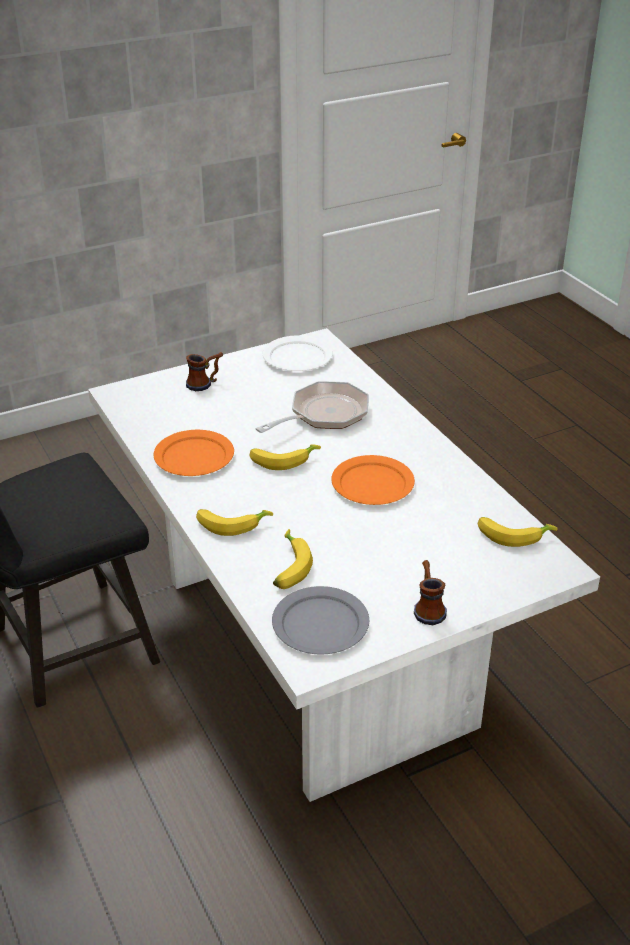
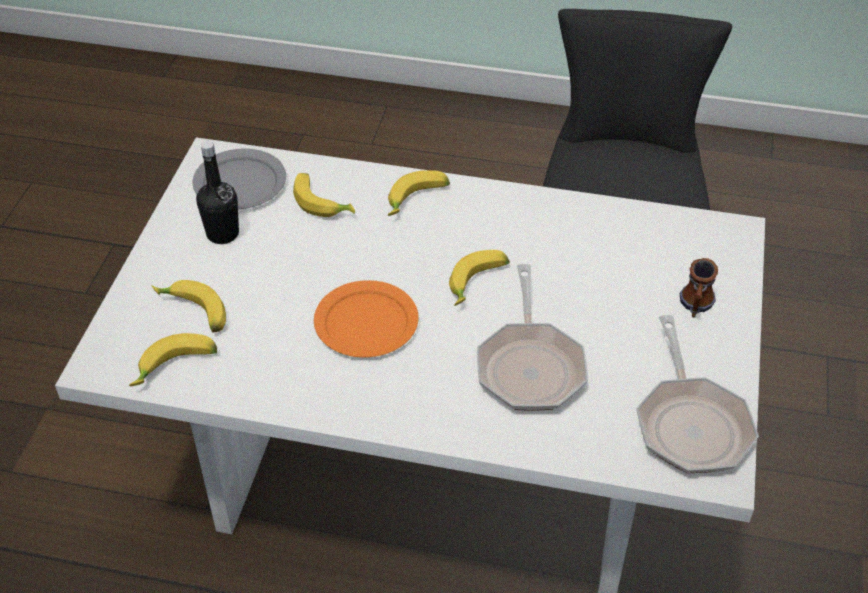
camera: 130 degrees right, 10 degrees up
(194, 457) = (549, 228): orange plate -> none
(297, 357) = (691, 423): white plate -> frying pan
(383, 594) = (223, 234): none -> black bottle
(428, 608) = (176, 249): mug -> none
(467, 557) = (193, 313): none -> banana

